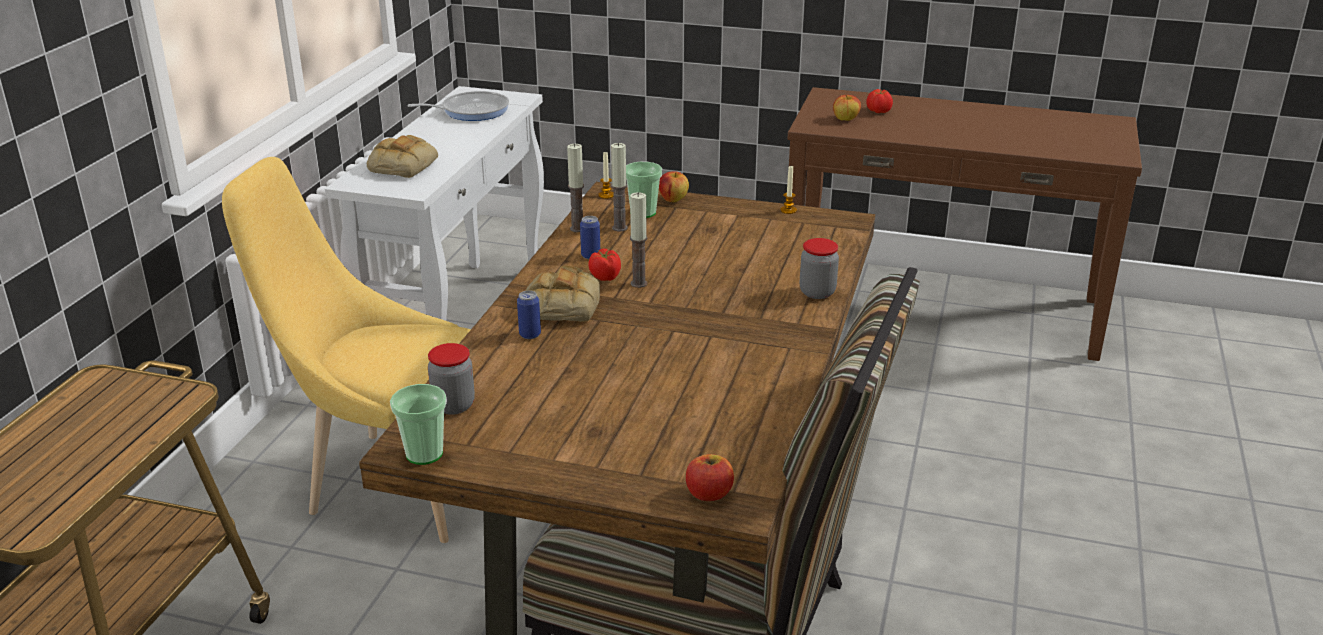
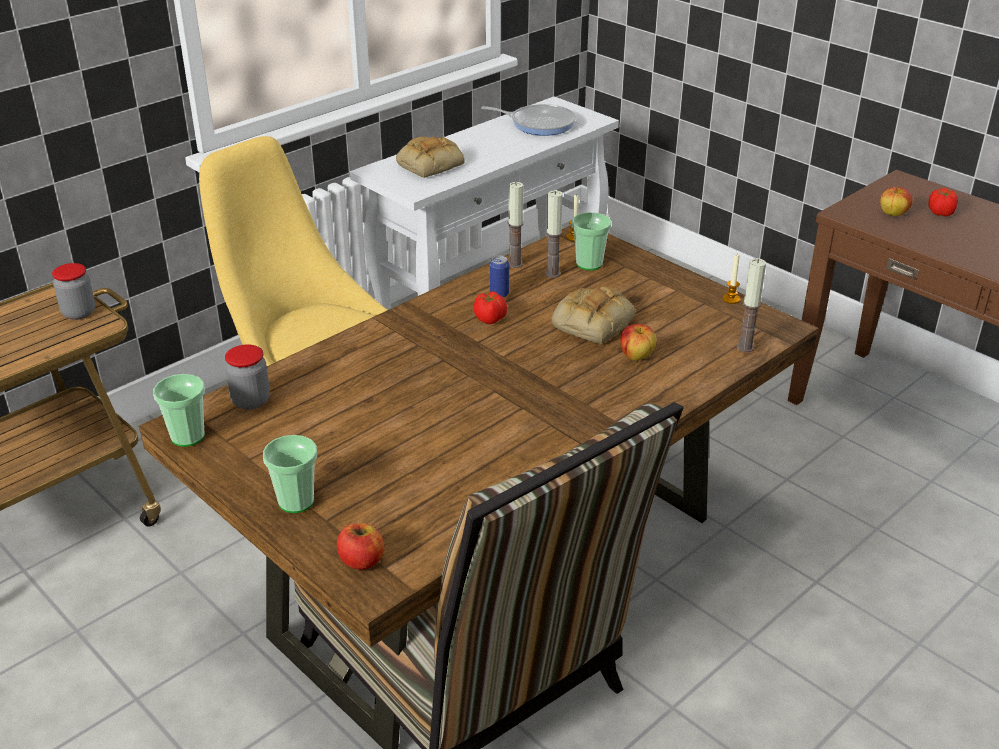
camera: 30 degrees right, 5 degrees up
(530, 334) = (373, 355): can -> none
(561, 304) = (427, 334): bread -> bread (592, 321)
(596, 470) = (296, 501): none -> cup
(638, 283) = (512, 334): candle -> candle (745, 347)
(673, 199) = (631, 257): apple -> apple (636, 356)
(817, 292) = (668, 395): jar -> jar (79, 313)

